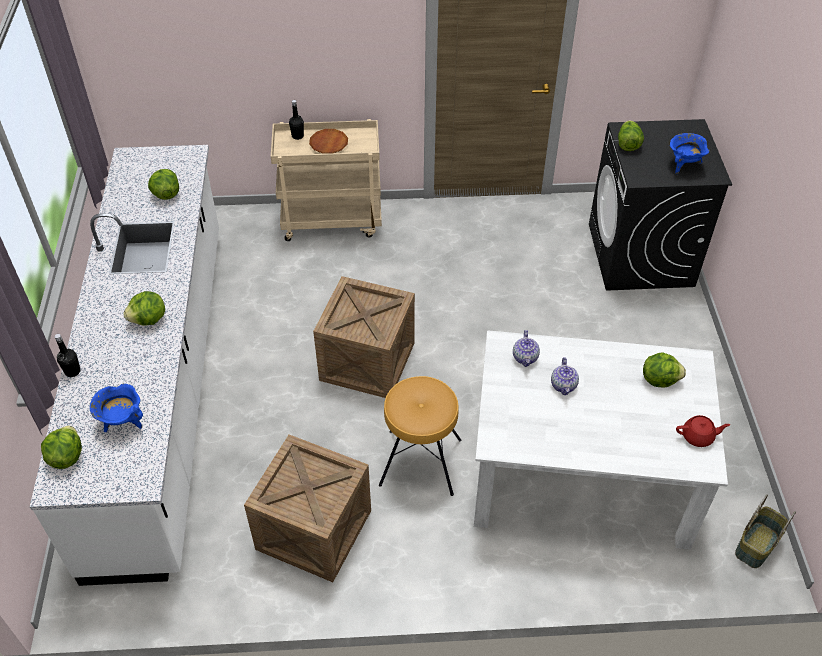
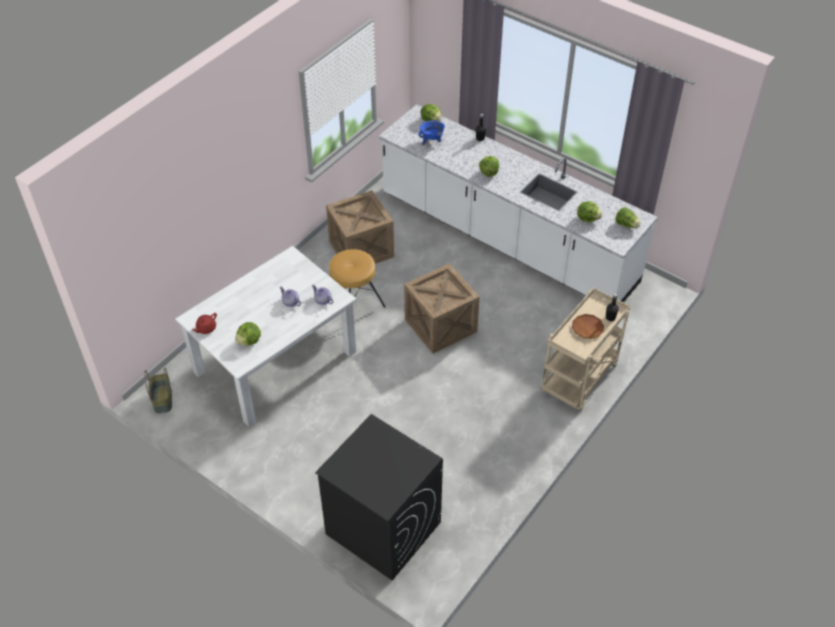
camera: 130 degrees right, 0 degrees up
(627, 144) = (409, 448): lettuce -> lettuce (626, 225)
(683, 165) = (358, 461): blue cooking pot -> none

